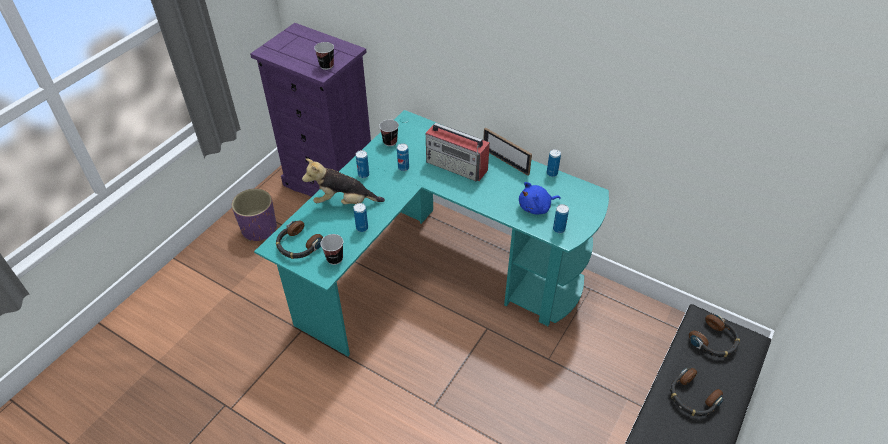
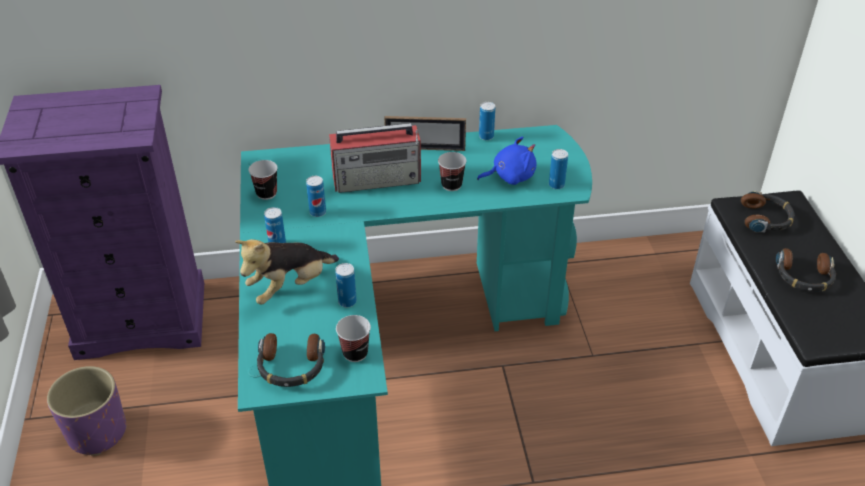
camera: 40 degrees left, 5 degrees down
(326, 65) = (131, 125): cup -> cup (451, 185)
(536, 207) = (510, 176): blue plush toy -> blue plush toy turned 135 degrees counterclockwise

